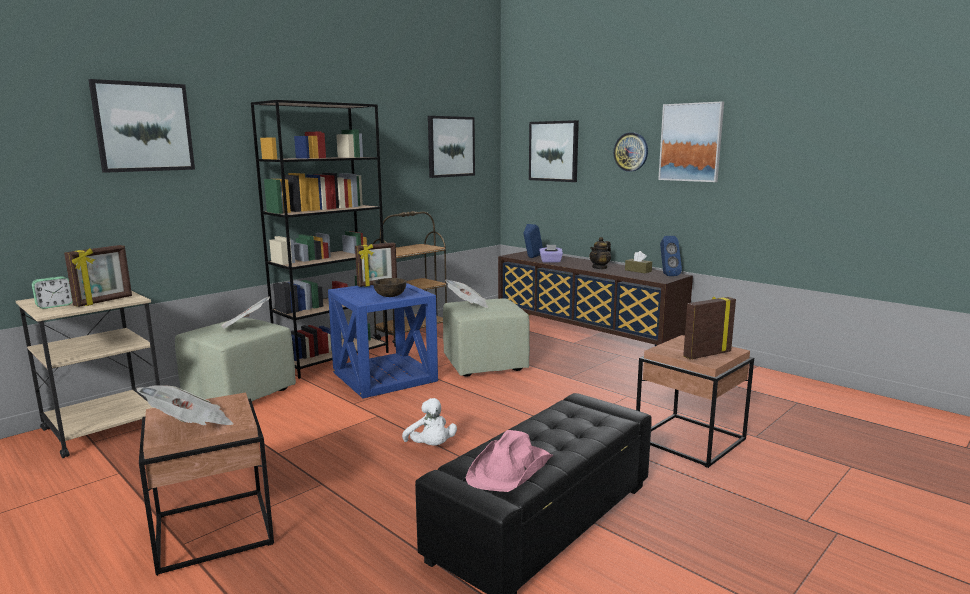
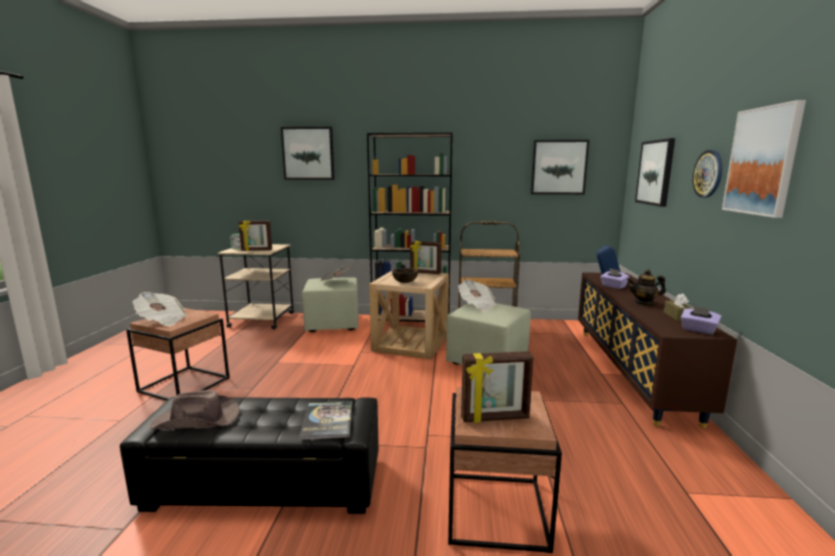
camera: 50 degrees right, 0 degrees up
(384, 377) = (411, 343): blue side table -> beige side table
(431, 447) = (332, 397): white plush toy -> none
(511, 469) = (197, 419): pink hat -> brown hat
(596, 416) = (327, 421): none -> book
(667, 275) = (698, 330): blue speaker -> purple tissue box
(706, 354) = (495, 418): picture frame -> picture frame turned 150 degrees clockwise

